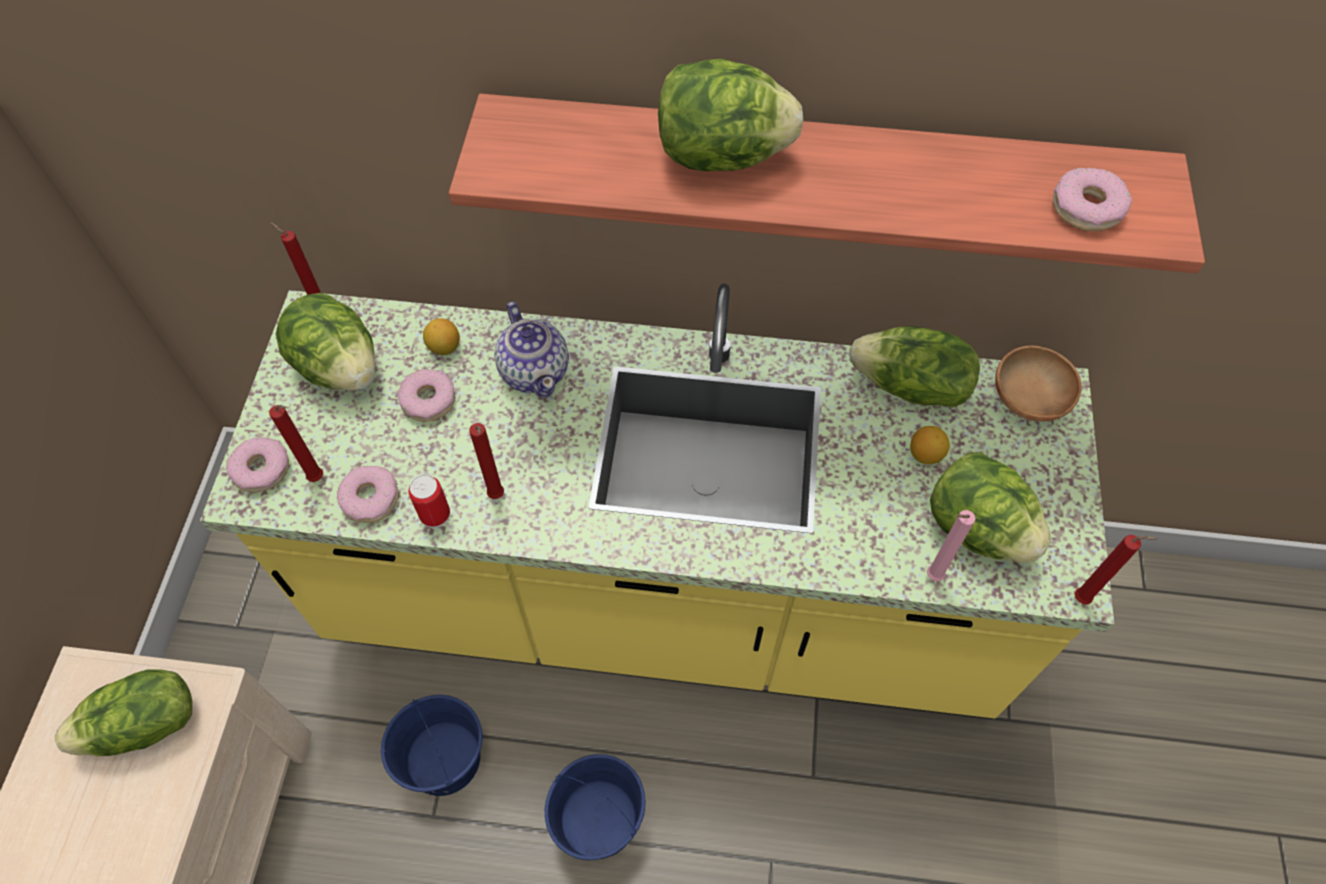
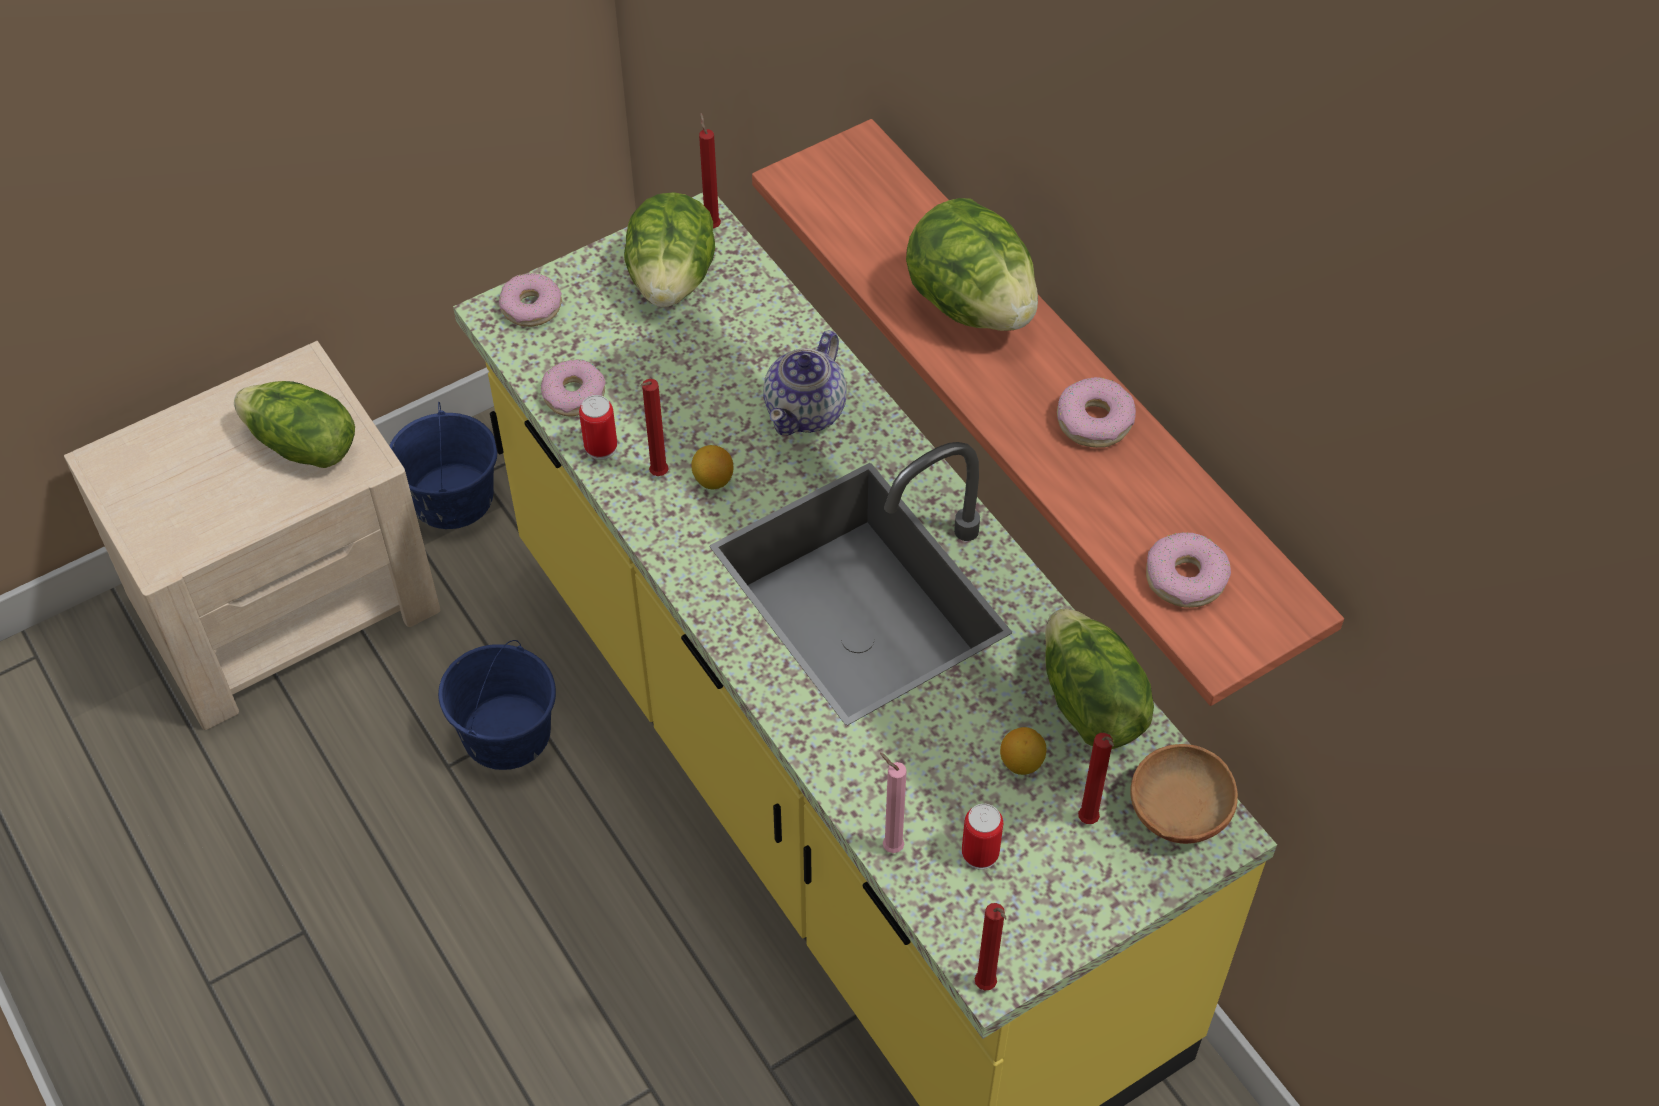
camera: 50 degrees right, 5 degrees down
(319, 479) = (558, 349): red candle -> red candle (1089, 822)
(428, 400) = (701, 361): donut -> donut (1094, 421)
(444, 347) = (764, 332): lemon -> lemon (713, 480)
(598, 819) = (561, 903): blue bucket -> blue bucket (452, 497)
(977, 528) = (980, 853): lettuce -> can

